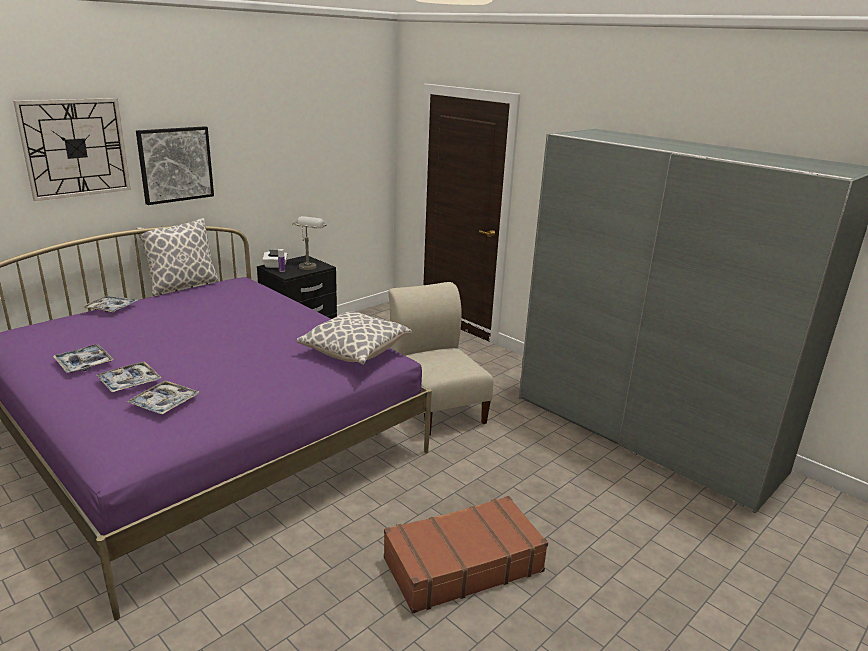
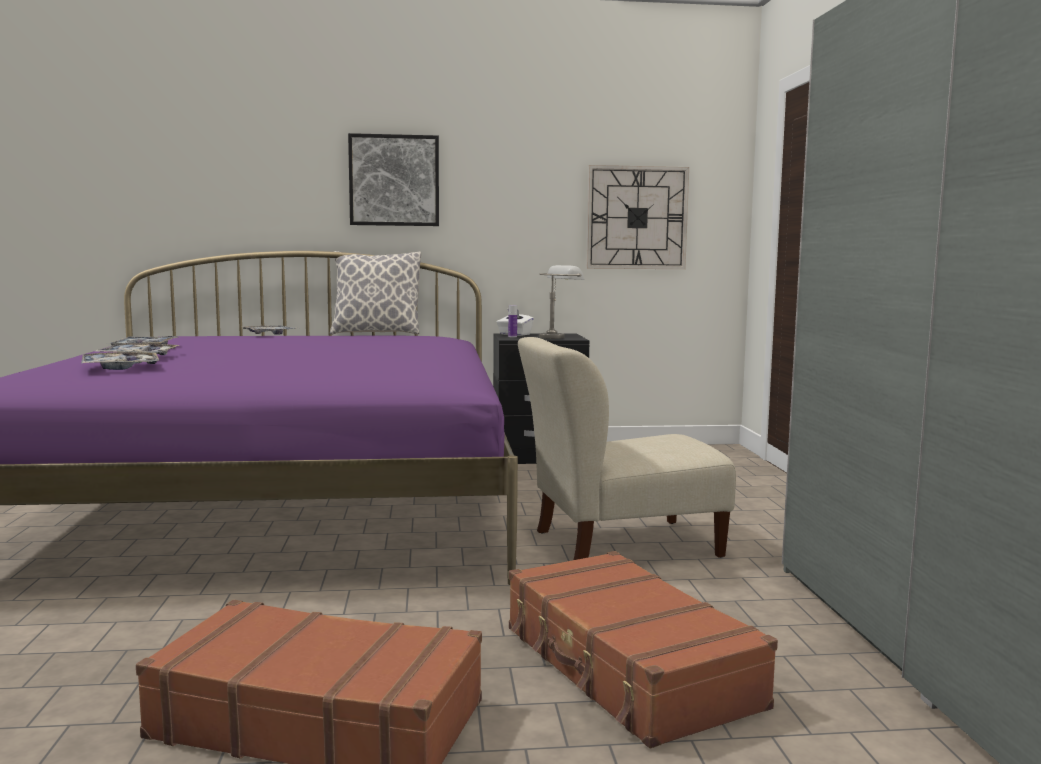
camera: 40 degrees right, 15 degrees down
(75, 148) = (277, 148): wall clock -> wall clock (637, 218)
(355, 352) = (416, 373): pillow -> none
(437, 406) = (618, 545): beige chair -> beige chair turned 120 degrees counterclockwise
(530, 480) = (627, 668): none -> brown suitcase

